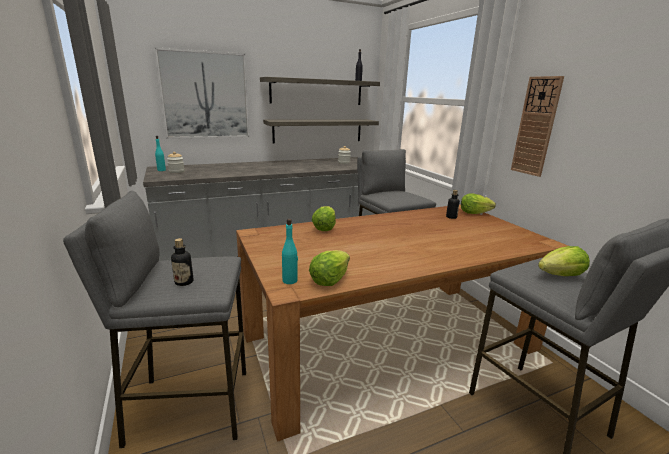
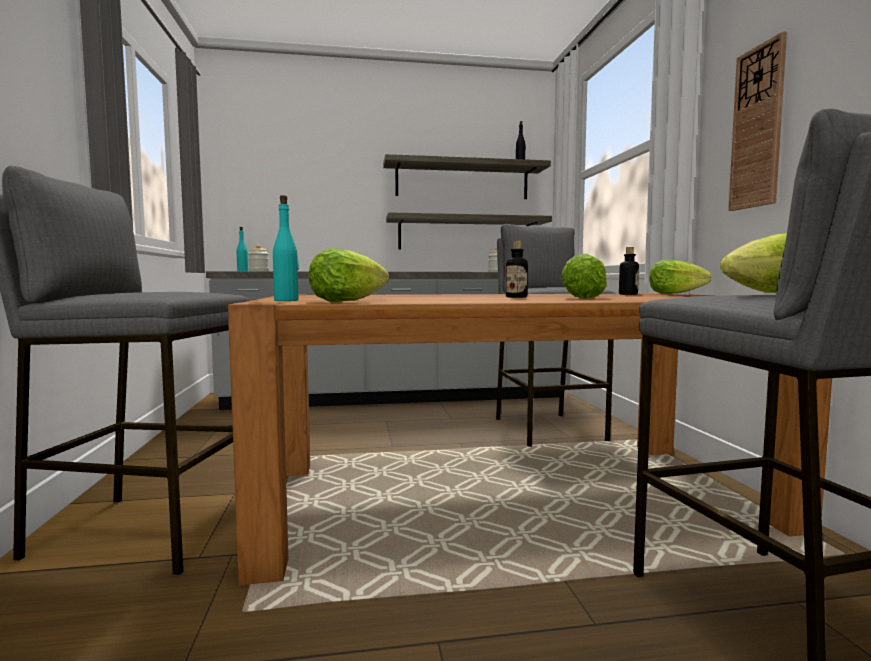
camera: 15 degrees right, 15 degrees down
(184, 282) = (136, 292): bottle -> bottle (516, 297)
(205, 95) = (311, 185): picture -> none
(324, 228) = (405, 295): lettuce -> lettuce (585, 298)

